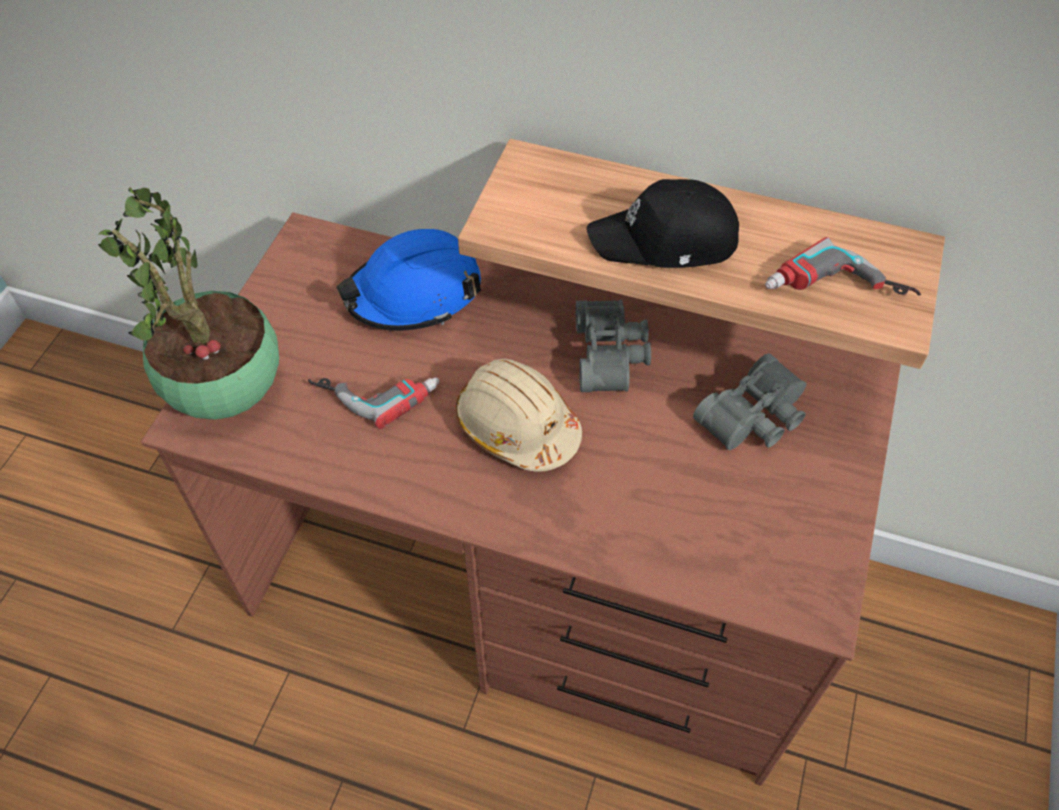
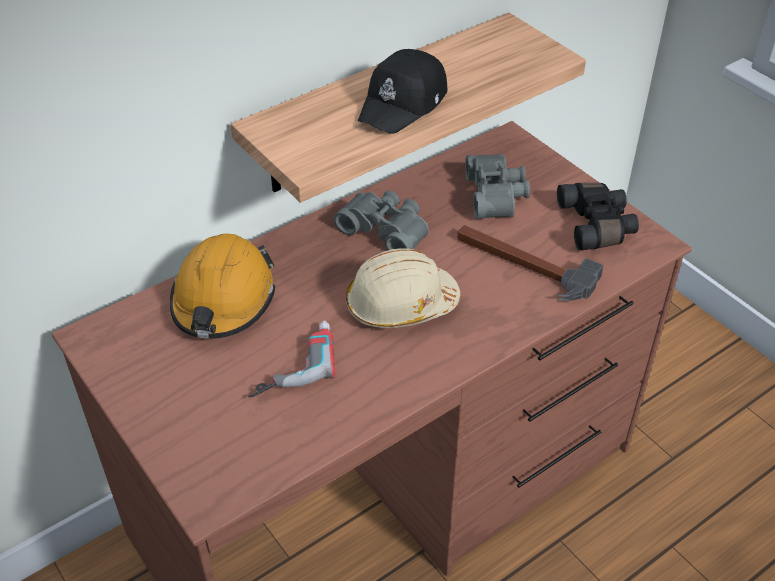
camera: 55 degrees left, 10 degrees down
(228, 395) = (205, 459): potted plant -> none
(414, 294) = (223, 300): blue hard hat -> orange hard hat
(665, 500) = (523, 265): none -> hammer
(796, 538) = (597, 225): none -> black binoculars
(837, 295) = (514, 66): power drill -> none

